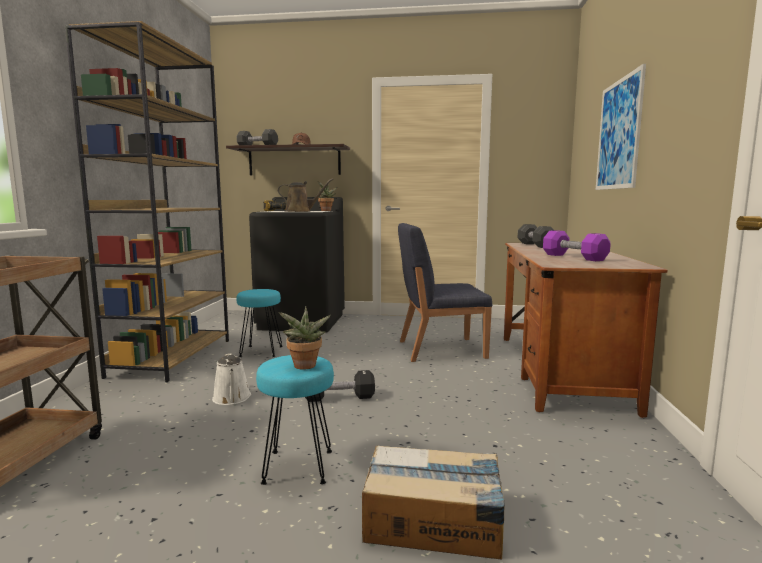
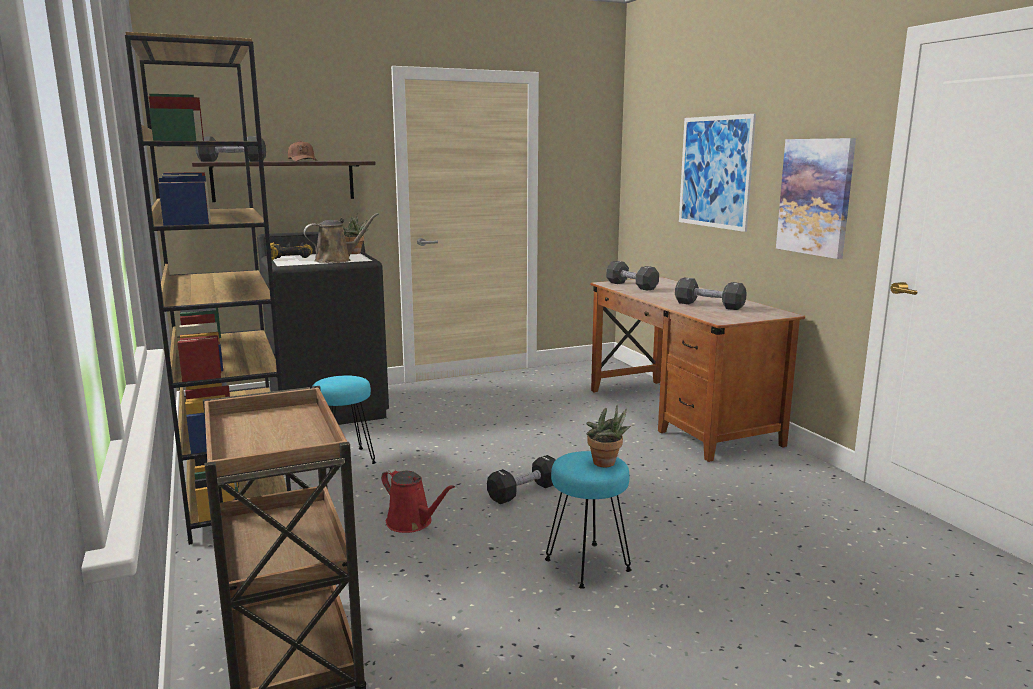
camera: 30 degrees left, 5 degrees up
(232, 399) = (412, 523): white watering can -> red watering can
(433, 521) = (744, 569): cardboard box -> none
(440, 349) = (544, 415): blue chair -> none
(574, 257) = (709, 305): purple dumbbell -> black dumbbell
(684, 133) = (815, 197): none -> picture

